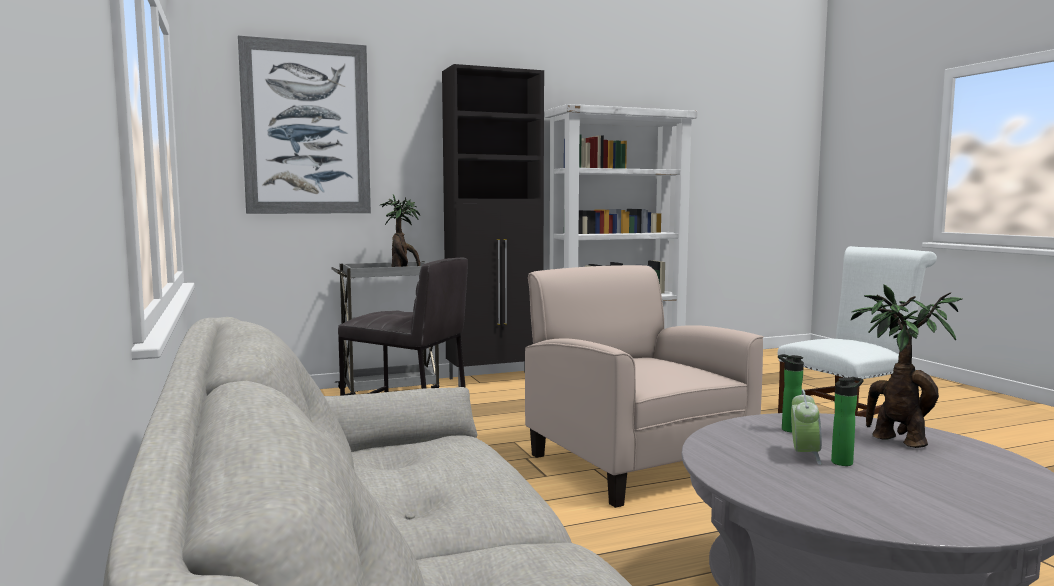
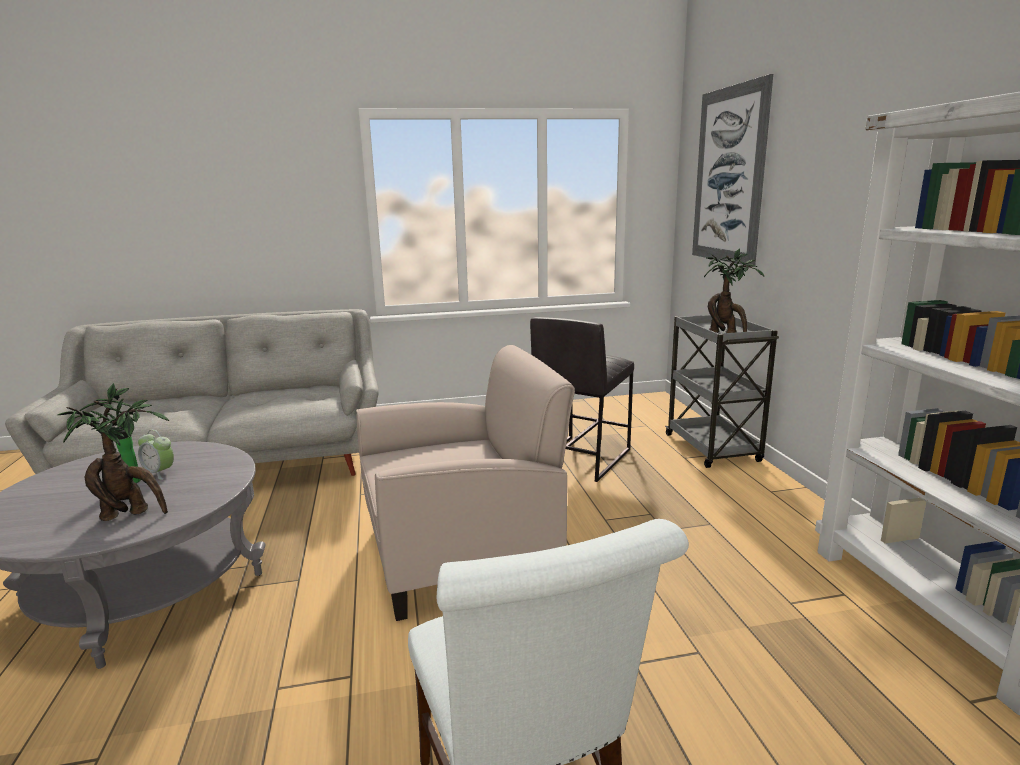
camera: 100 degrees right, 10 degrees up
(495, 379) = (794, 501): black cabinet -> none
(788, 429) = (206, 481): bottle -> none

